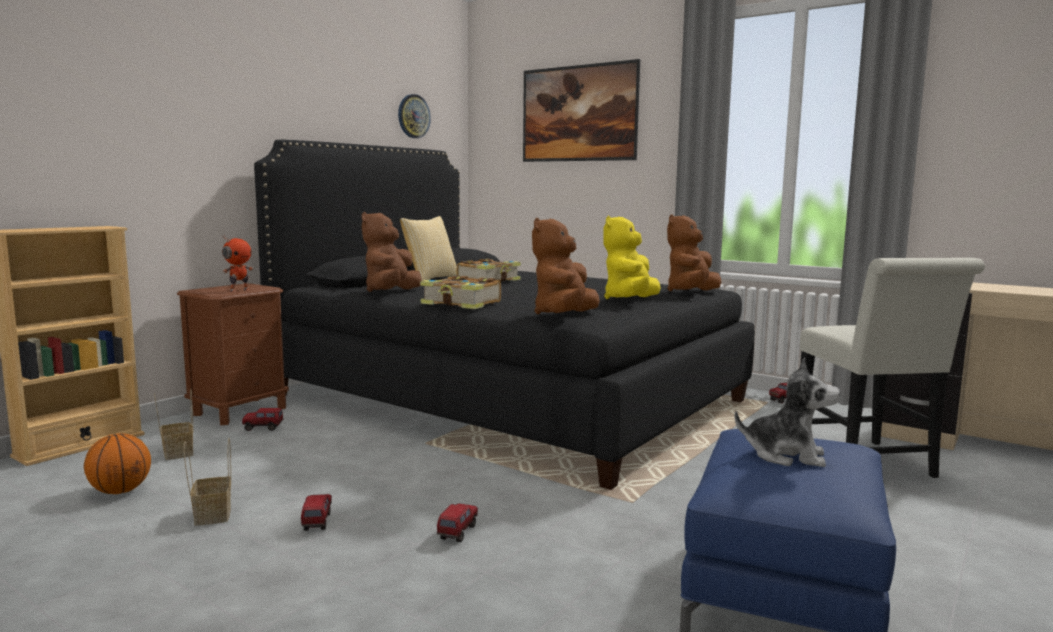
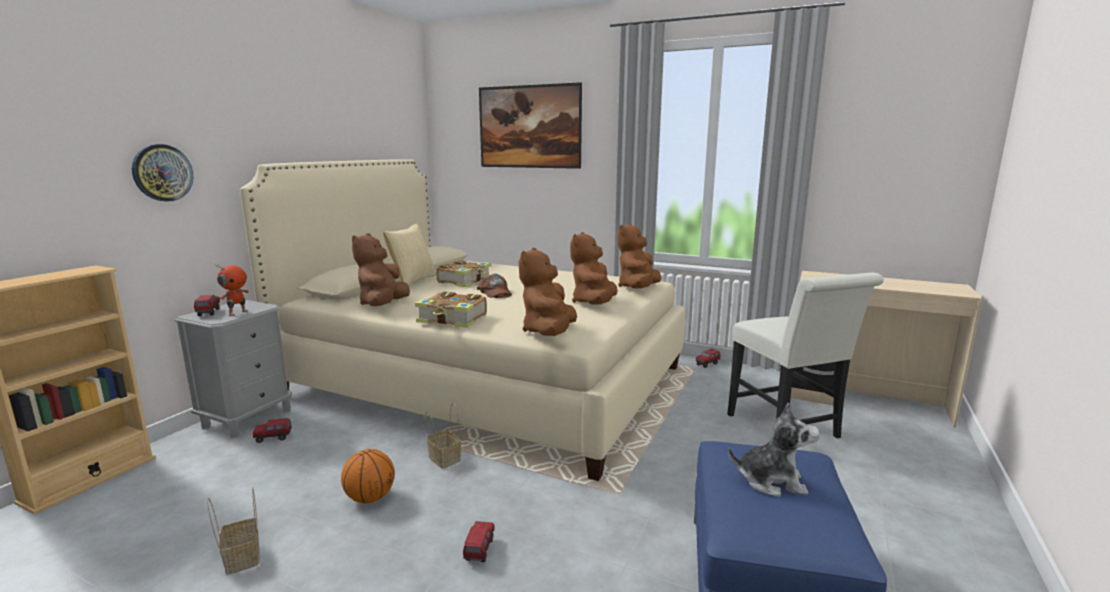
camera: 10 degrees left, 5 degrees up
(120, 491) = (141, 537): basketball -> basketball (370, 498)
(177, 452) = (193, 478): basket -> basket (443, 458)
(240, 411) = (247, 418): brown nightstand -> grey nightstand
(317, 522) = (347, 555): toy truck -> toy truck (208, 313)
(413, 116) = (382, 129): wall clock -> wall clock (162, 173)
(506, 398) = (486, 381): black bed -> beige bed
(518, 289) = (495, 292): none -> brown cap
(630, 300) = (594, 303): yellow plush toy -> brown plush toy

